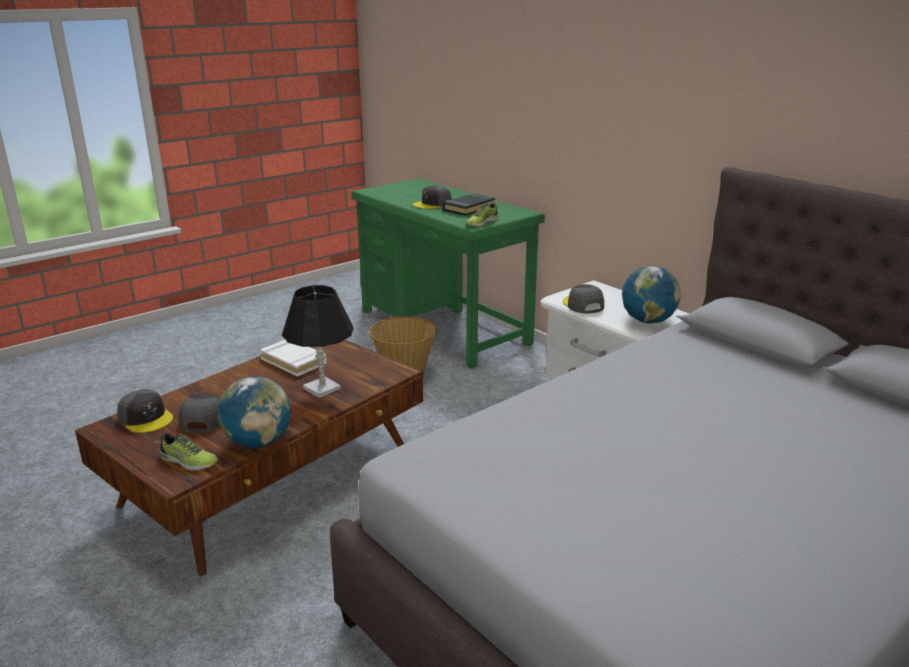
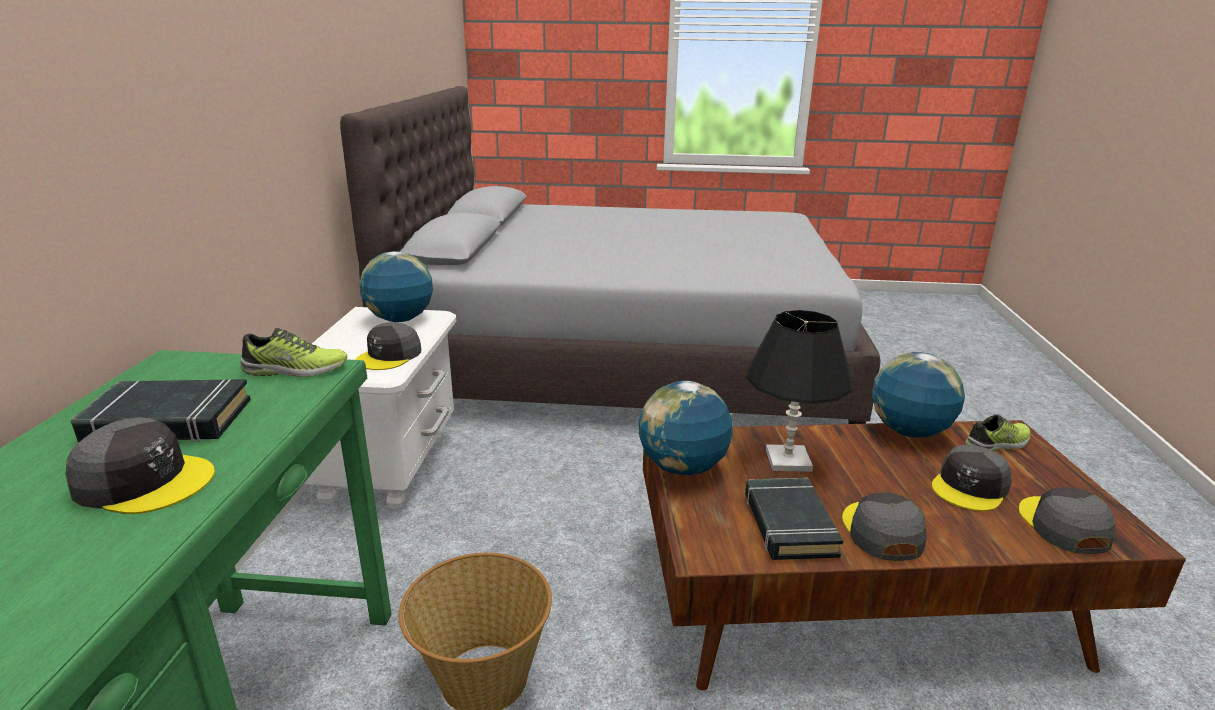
camera: 135 degrees left, 0 degrees up
(188, 461) = (998, 444): shoe -> shoe turned 90 degrees clockwise
(247, 376) = (881, 532): none -> grey cap
(294, 361) = (788, 524): white book -> black book
(372, 361) = (682, 467): none -> globe

